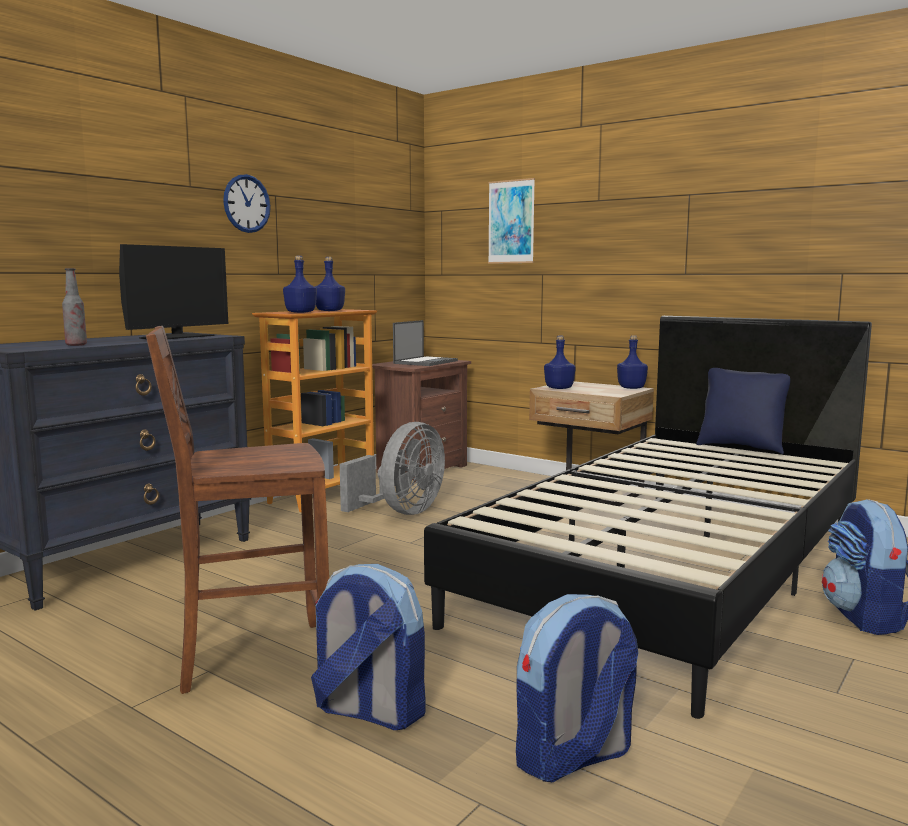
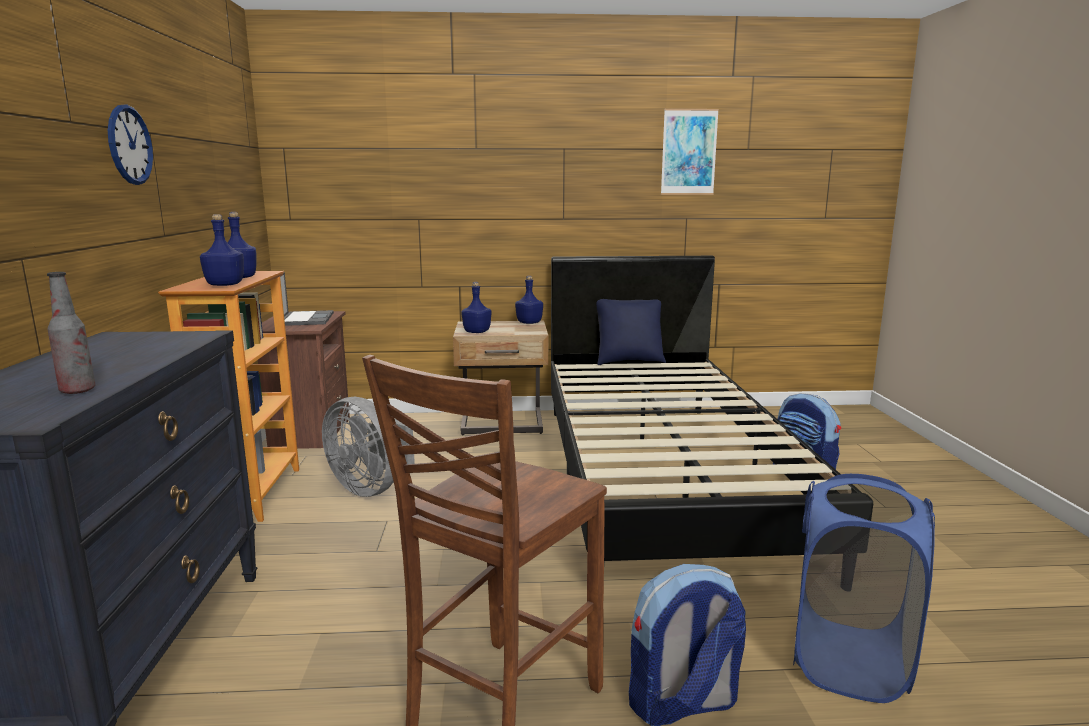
camera: 40 degrees left, 5 degrees up
(177, 337) = (153, 346): monitor -> none
(402, 512) = (371, 488): grey fan -> grey fan turned 135 degrees clockwise
(511, 222) = (379, 165): picture -> picture (689, 152)
(573, 758) = (848, 660): backpack -> blue laundry basket

